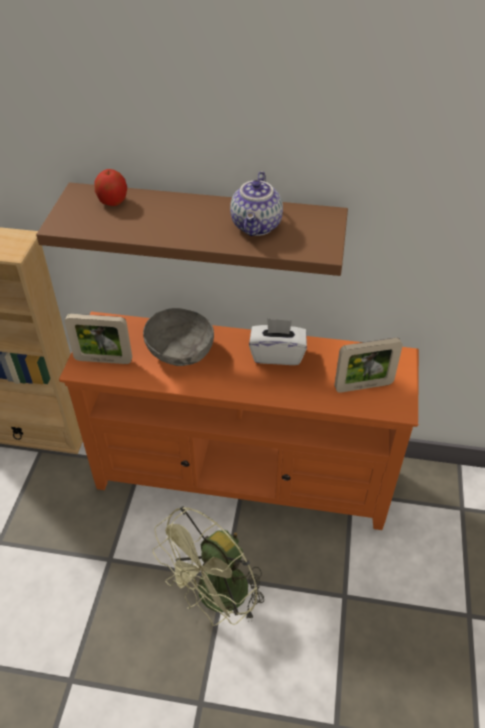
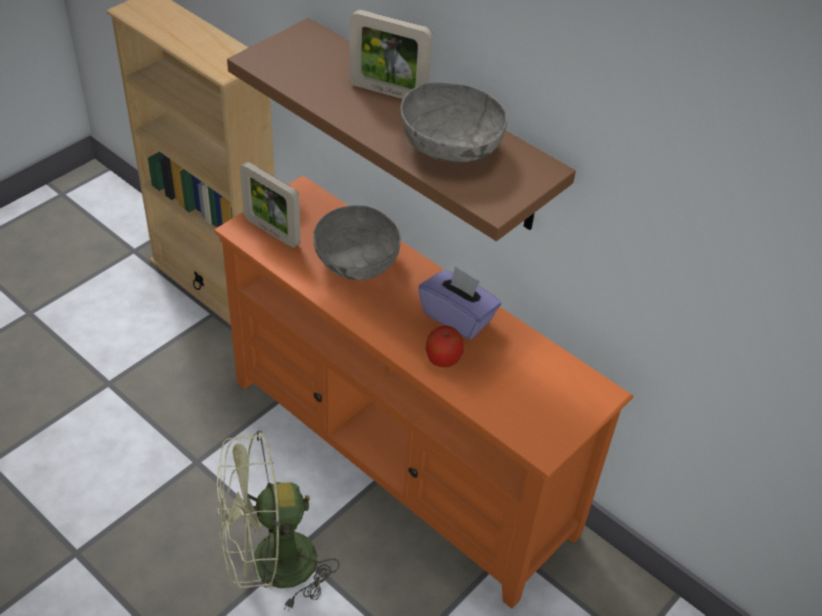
camera: 30 degrees right, 0 degrees up
(113, 202) = (330, 56): apple -> apple (443, 359)
(257, 226) = (451, 146): teapot -> grey bowl
(277, 354) = (457, 317): white tissue box -> purple tissue box
(363, 386) = (523, 401): picture frame -> picture frame (388, 92)

